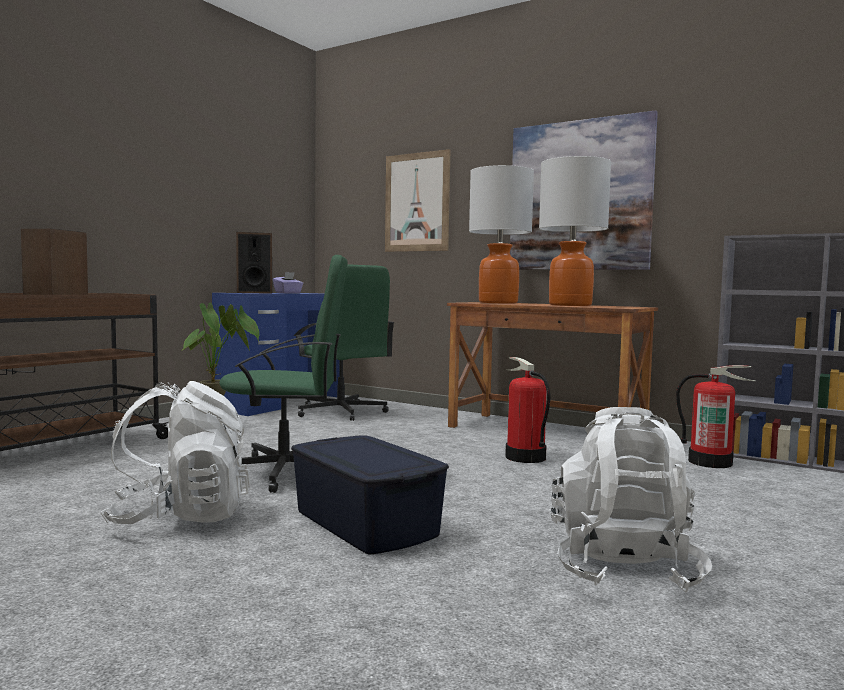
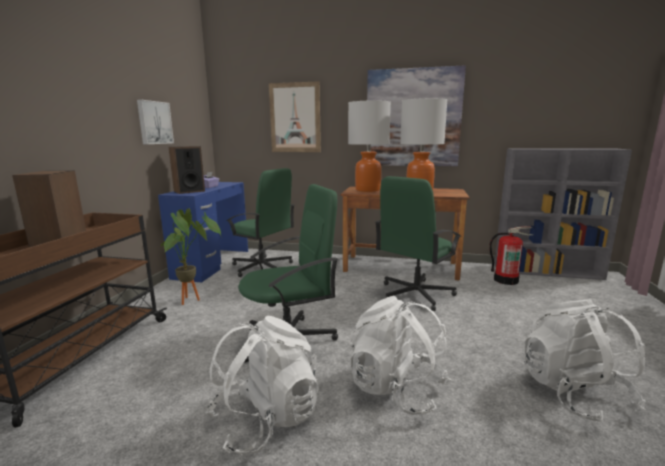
camera: 20 degrees left, 10 degrees up
(222, 202) = (154, 122): none -> picture
(364, 523) = (396, 389): blue storage box -> white backpack
(524, 457) = (415, 294): fire extinguisher -> green office chair

